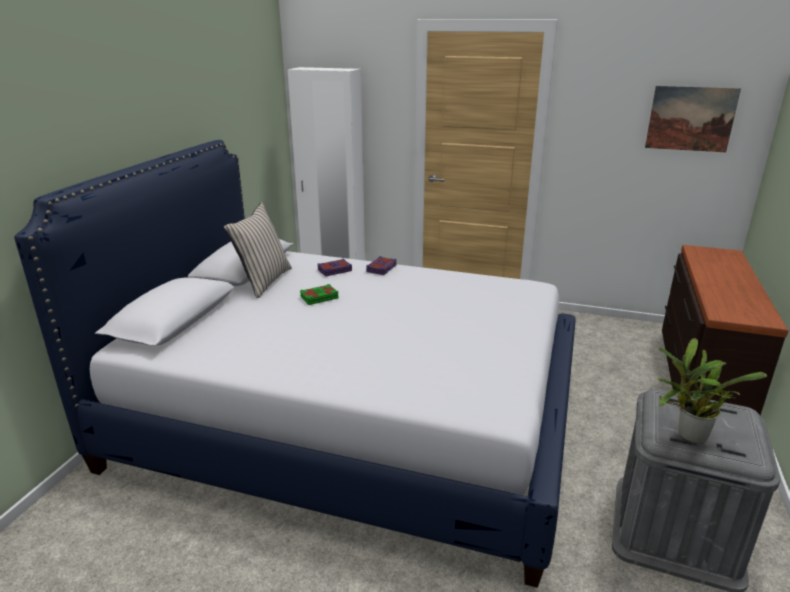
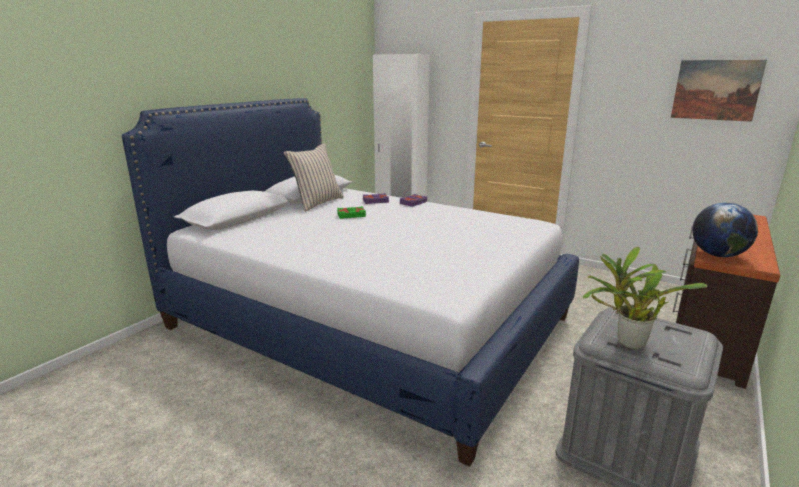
camera: 15 degrees right, 5 degrees down
(725, 311) = (717, 255): none -> globe

